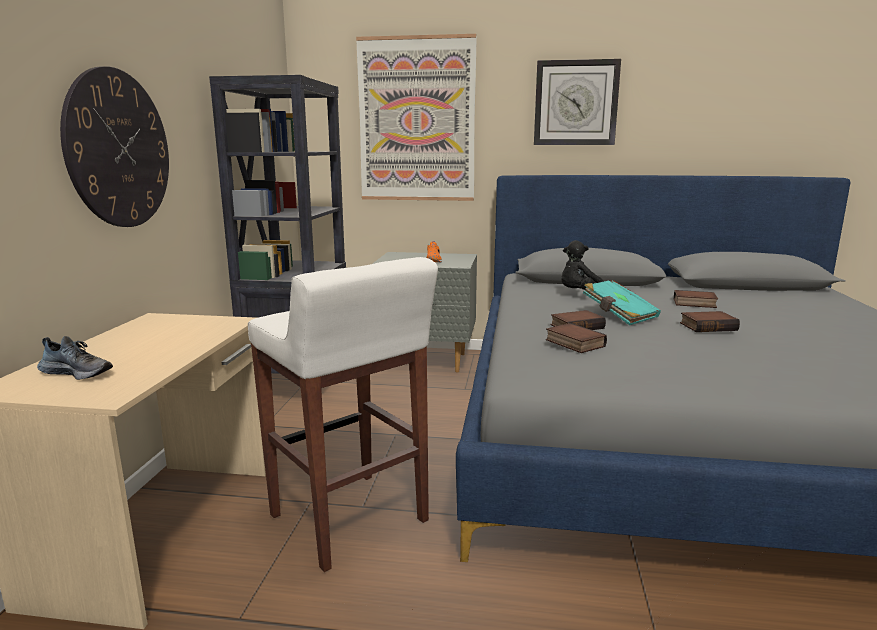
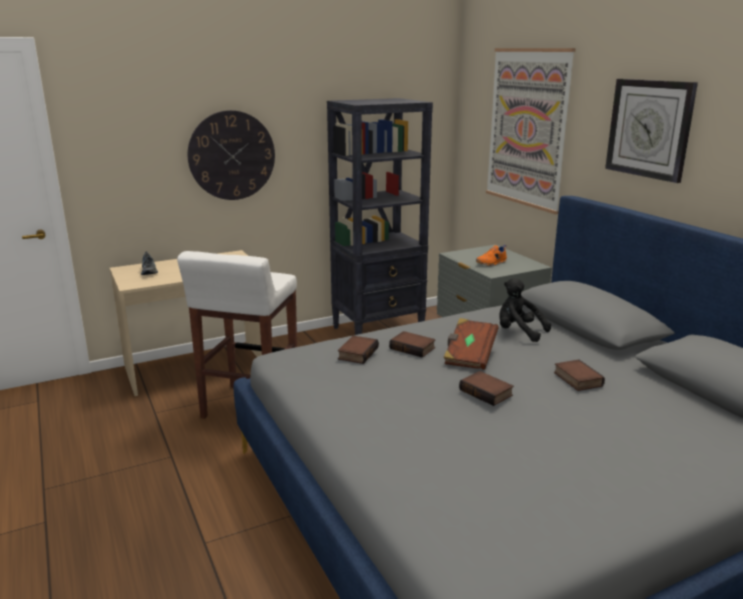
camera: 55 degrees right, 5 degrees up
(618, 315) = (469, 355): turquoise book -> brown book

